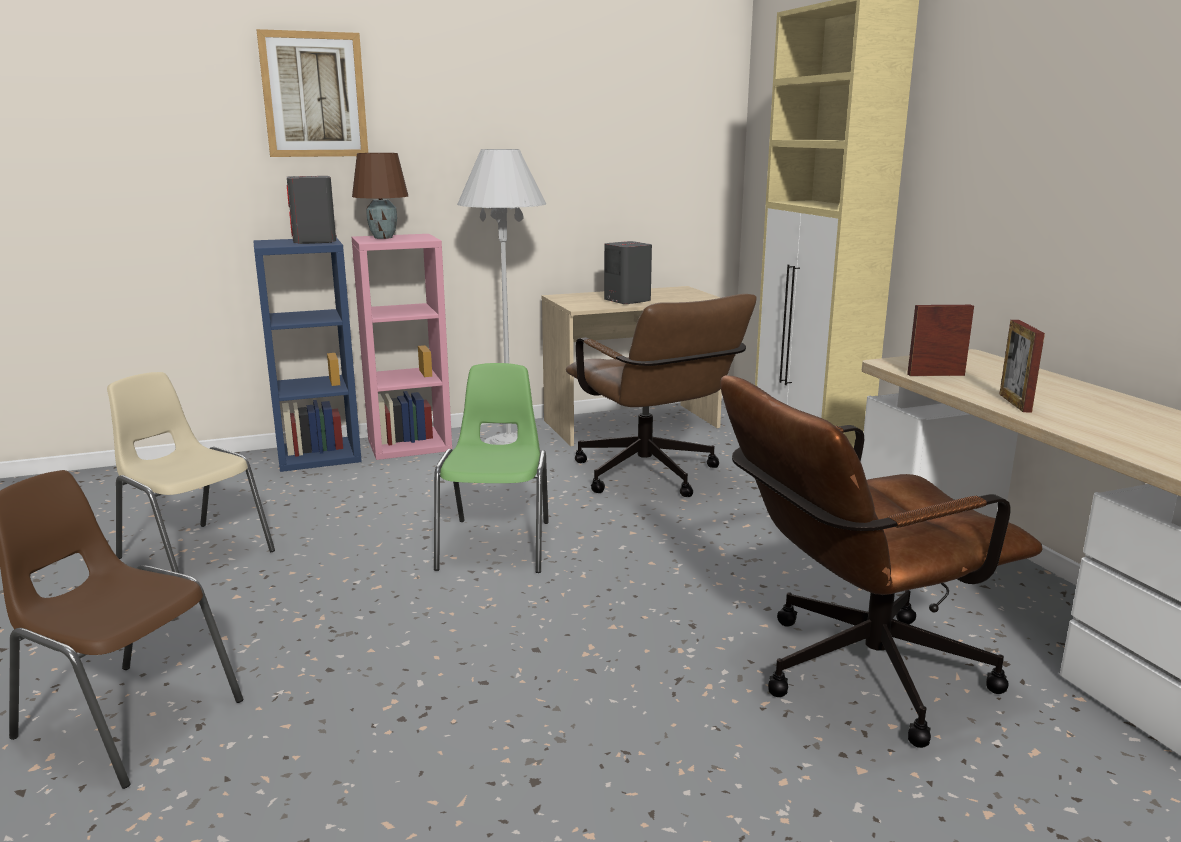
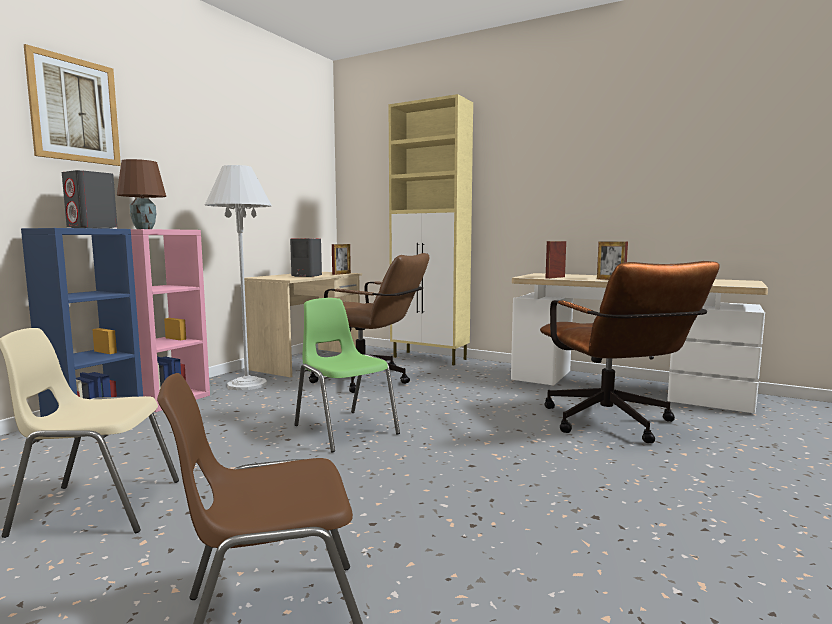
camera: 40 degrees left, 10 degrees down
(690, 300) = (341, 274): none -> picture frame
(853, 675) = (613, 425): brown office chair -> brown office chair turned 45 degrees counterclockwise

